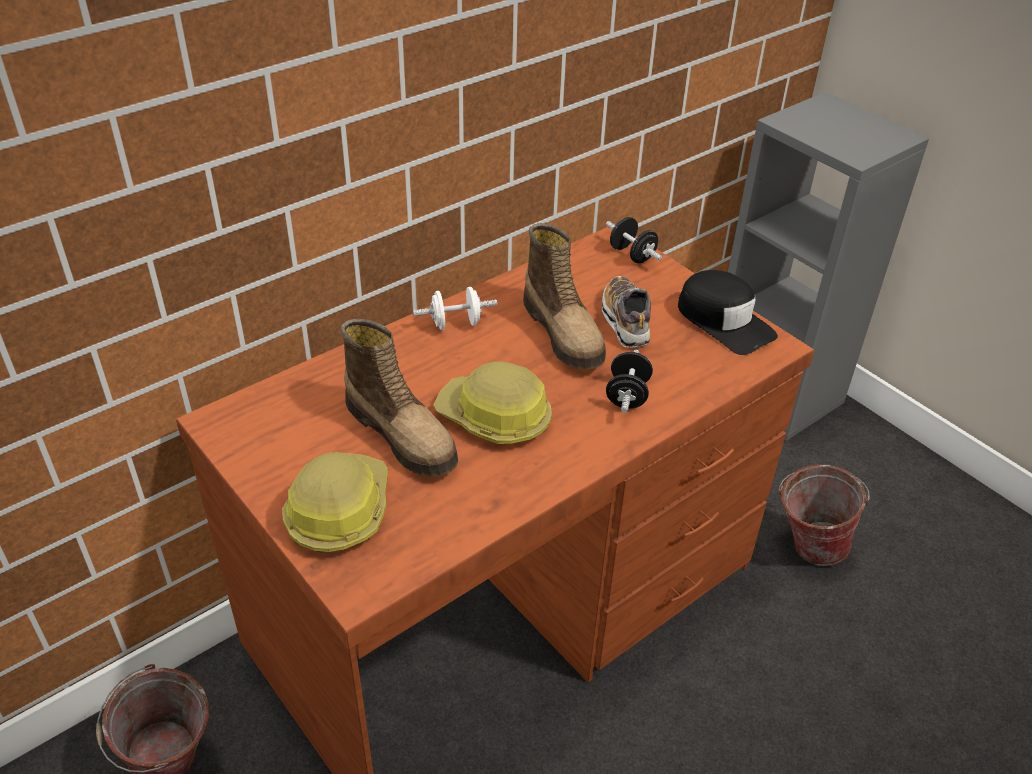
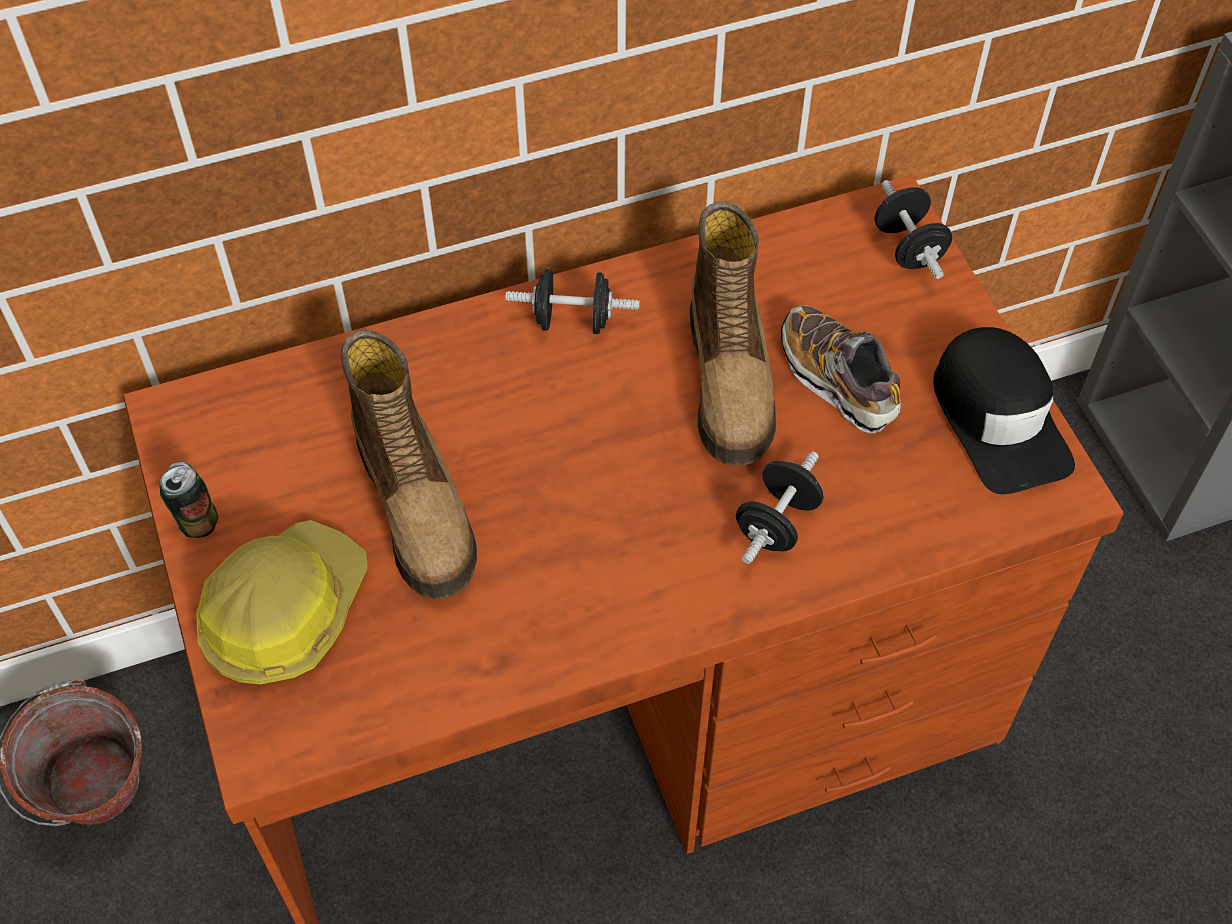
camera: 20 degrees right, 15 degrees up
(257, 475) = (197, 521): none -> can
(456, 323) = (573, 320): white dumbbell -> black dumbbell
(494, 418) = (560, 511): hard hat -> none
(625, 321) = (837, 380): shoe -> shoe turned 45 degrees counterclockwise
(806, 548) = (1112, 737): bucket -> none

